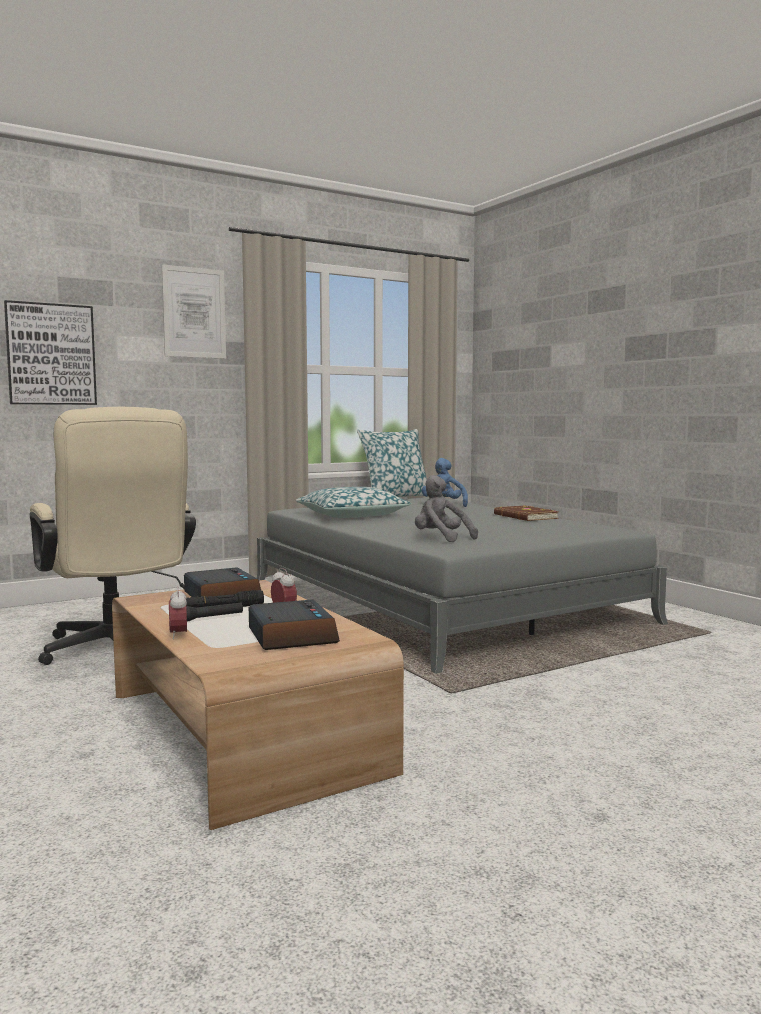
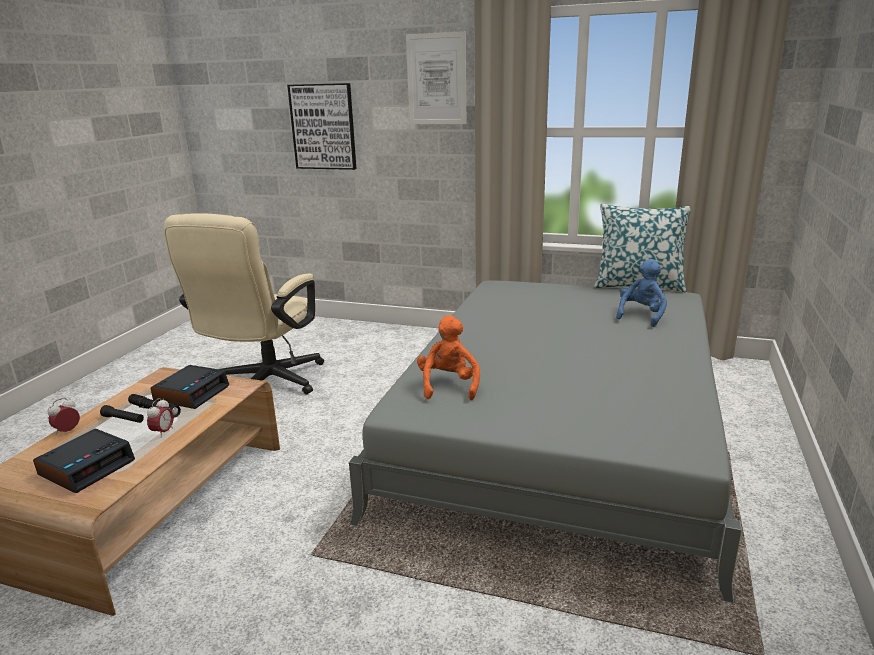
camera: 50 degrees right, 15 degrees up
(351, 516) = (506, 311): pillow -> none
(441, 539) = (448, 385): grey plush toy -> orange plush toy
(525, 517) = (666, 370): brown book -> none

